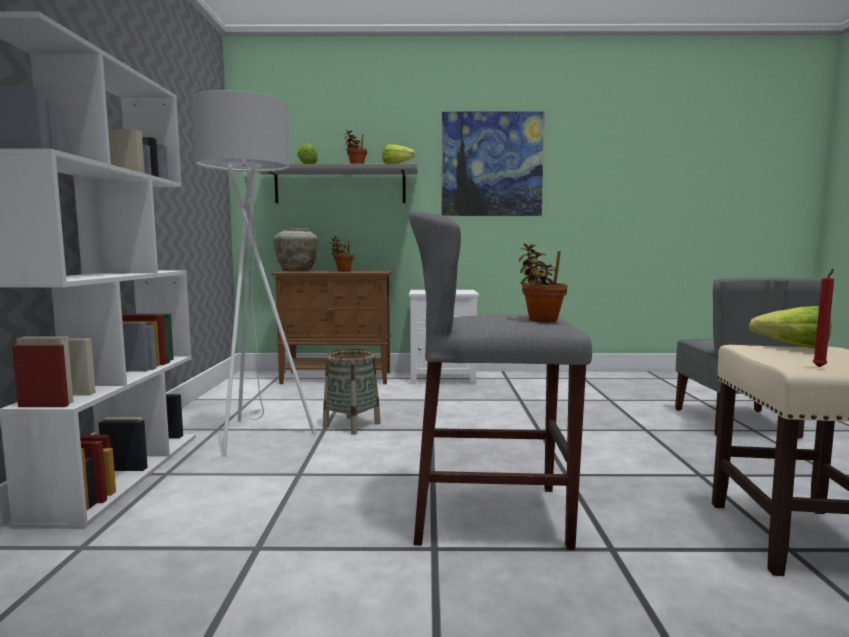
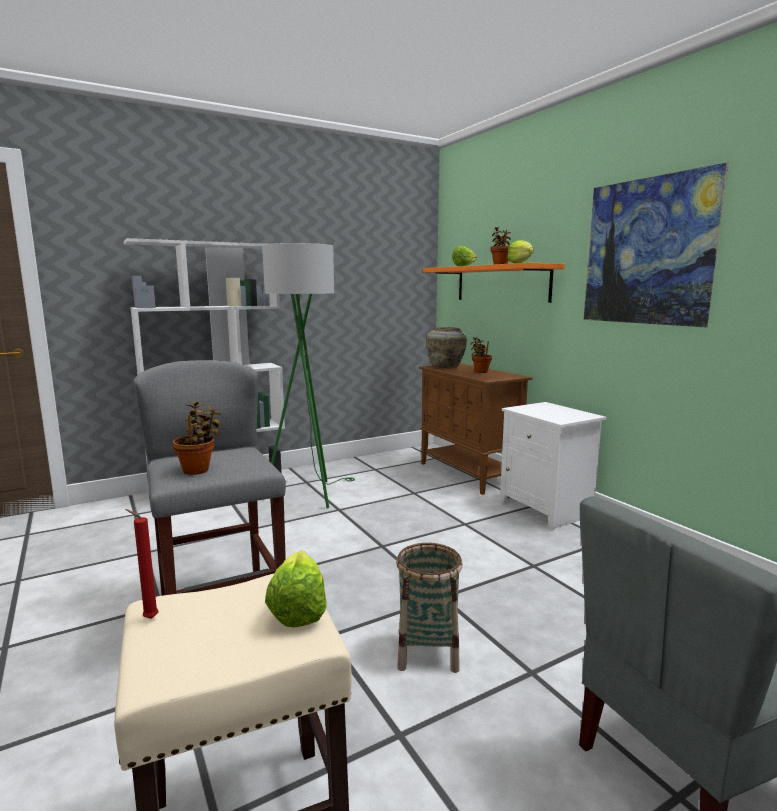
camera: 60 degrees right, 5 degrees up
(255, 433) = (308, 494): white floor lamp -> green floor lamp
(340, 186) = (501, 283): grey shelf -> orange shelf
(351, 425) = (358, 515): basket -> basket (427, 651)

